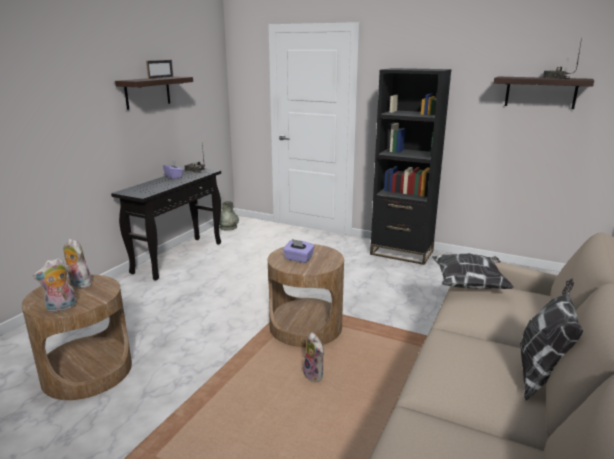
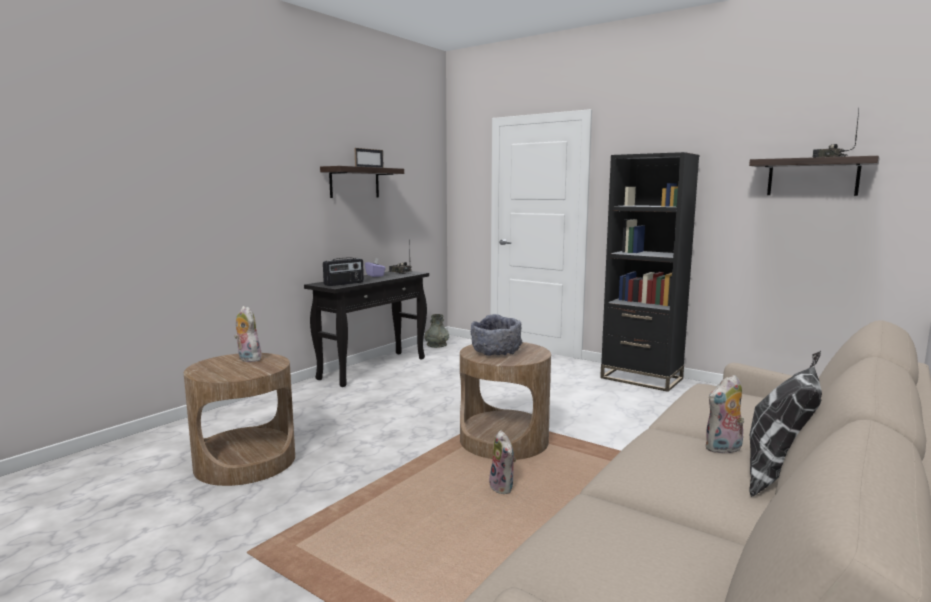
camera: 10 degrees right, 10 degrees down
(61, 308) = (222, 375): plush toy -> plush toy (724, 449)
(149, 190) = (344, 284): none -> radio
(298, 259) = (496, 352): purple tissue box -> grey bowl
(469, 285) = (707, 390): pillow -> none

